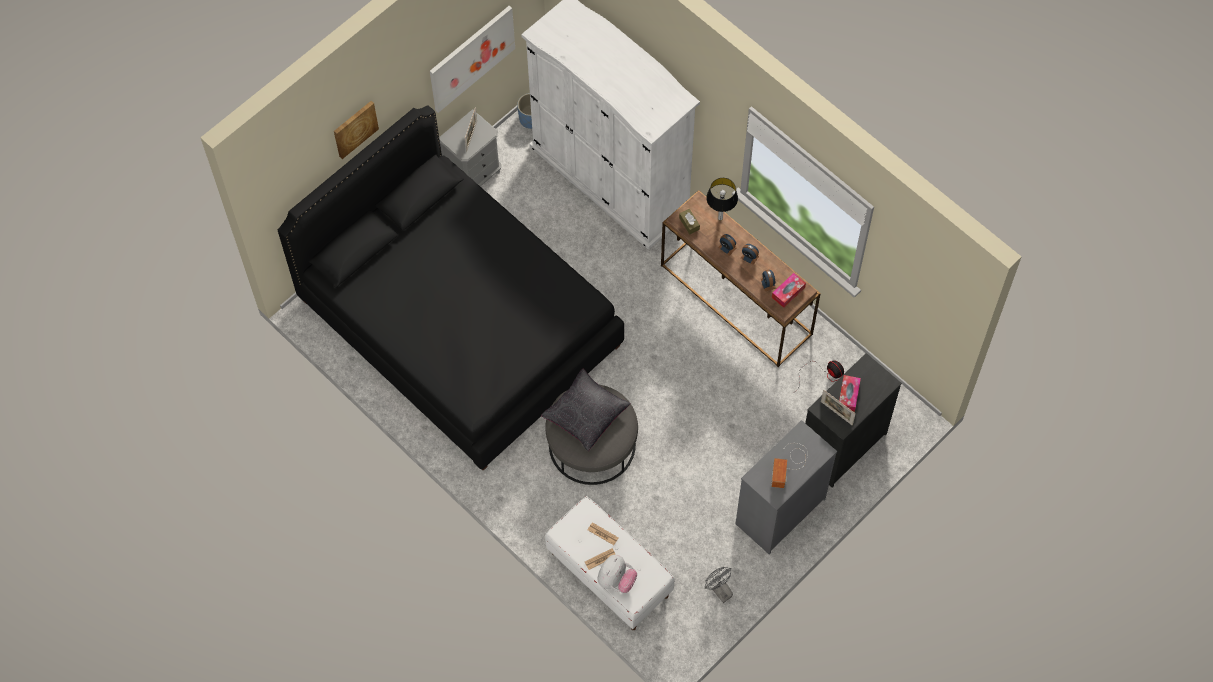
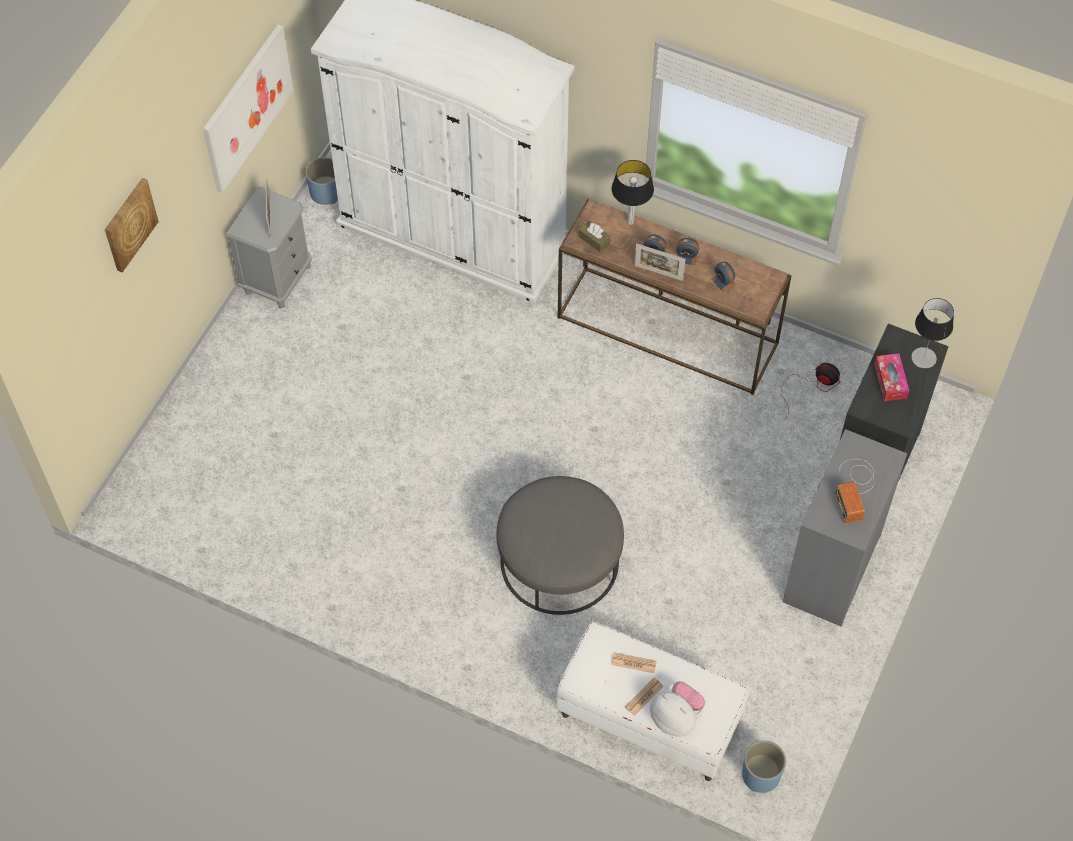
camera: 20 degrees left, 5 degrees down
(459, 323) = (328, 463): black bed -> none
(585, 414) = (548, 518): black pillow -> none
(616, 580) = (676, 718): plush toy -> plush toy turned 60 degrees counterclockwise
(670, 638) = (761, 775): none -> blue planter
(719, 590) = (797, 692): grey fan -> none
(788, 292) = (753, 285): tissue box -> none
(836, 413) = (885, 407): picture frame -> picture frame (658, 273)
(880, 386) = (923, 357): none -> table lamp

